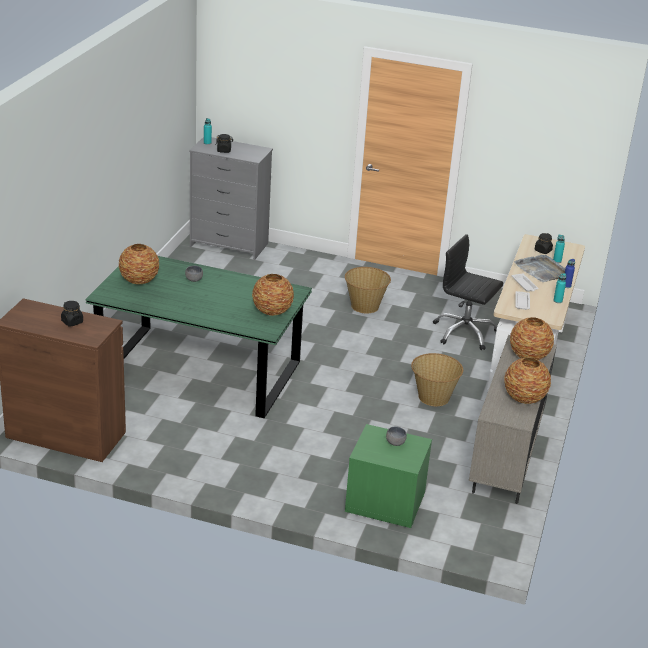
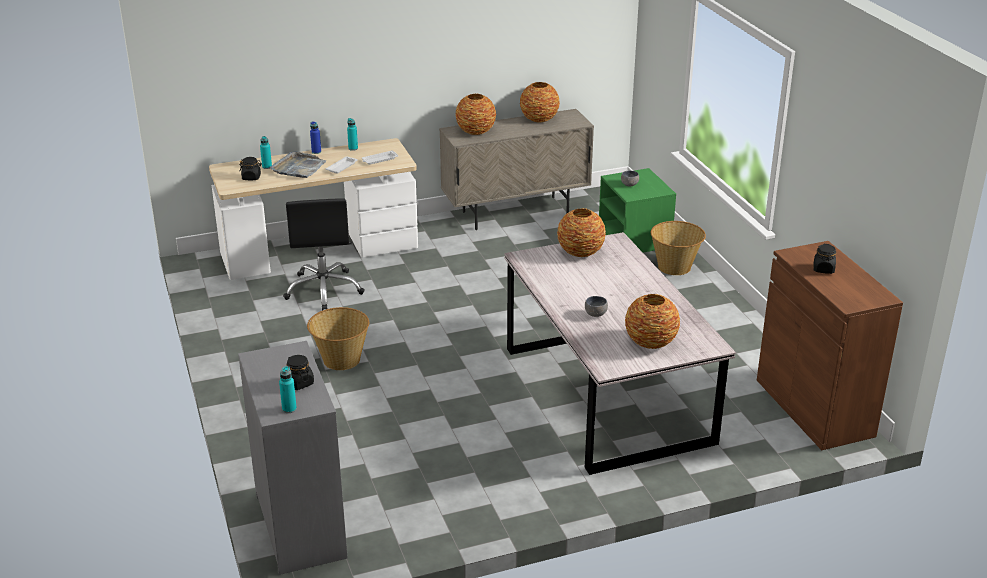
camera: 125 degrees left, 0 degrees up
(200, 369) = (605, 394): green dining table -> grey dining table
(433, 397) = (464, 267): basket -> basket (675, 267)

